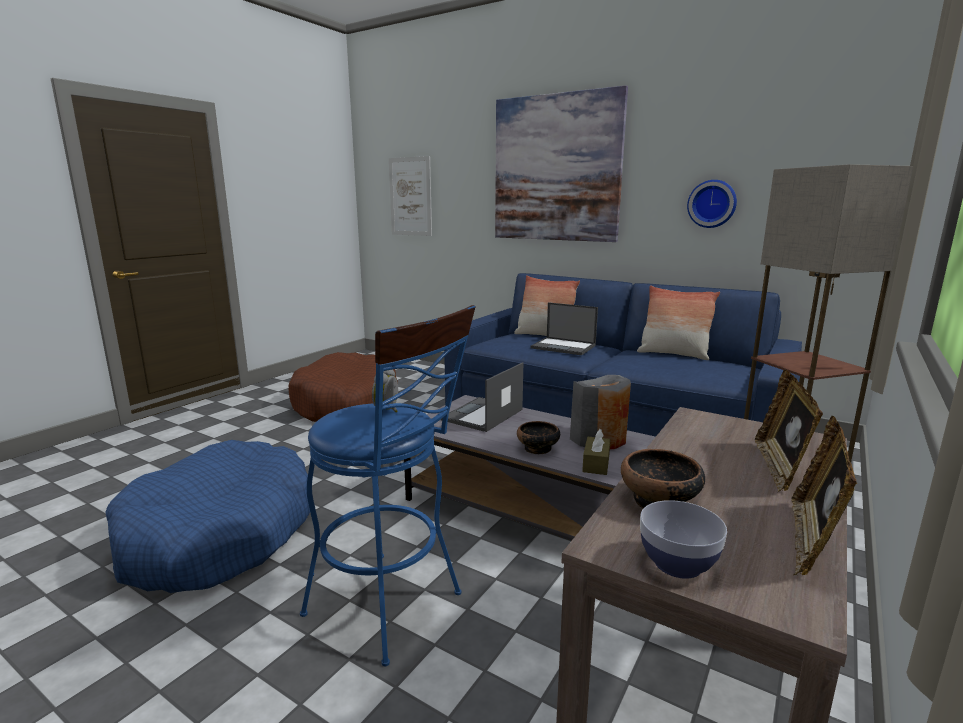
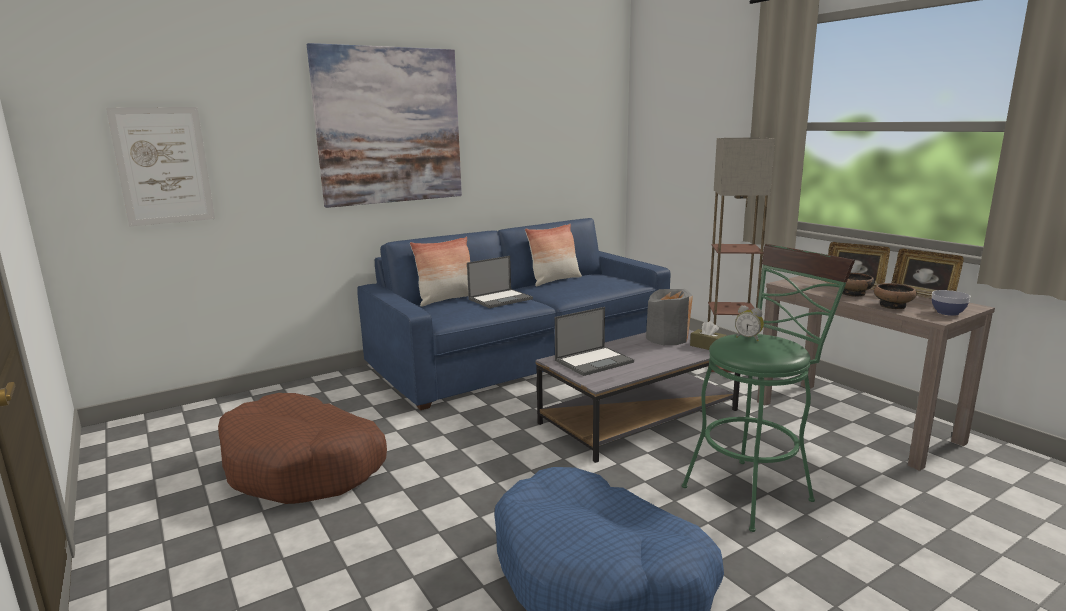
camera: 65 degrees left, 0 degrees up
(393, 608) = (753, 490): blue stool -> green stool
(482, 415) = (594, 361): laptop -> laptop turned 90 degrees counterclockwise
(537, 449) = (675, 356): bowl -> bowl (853, 293)
(712, 204) = (527, 155): wall clock -> none

